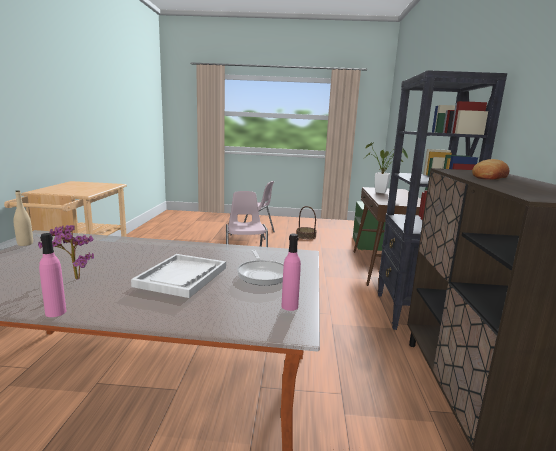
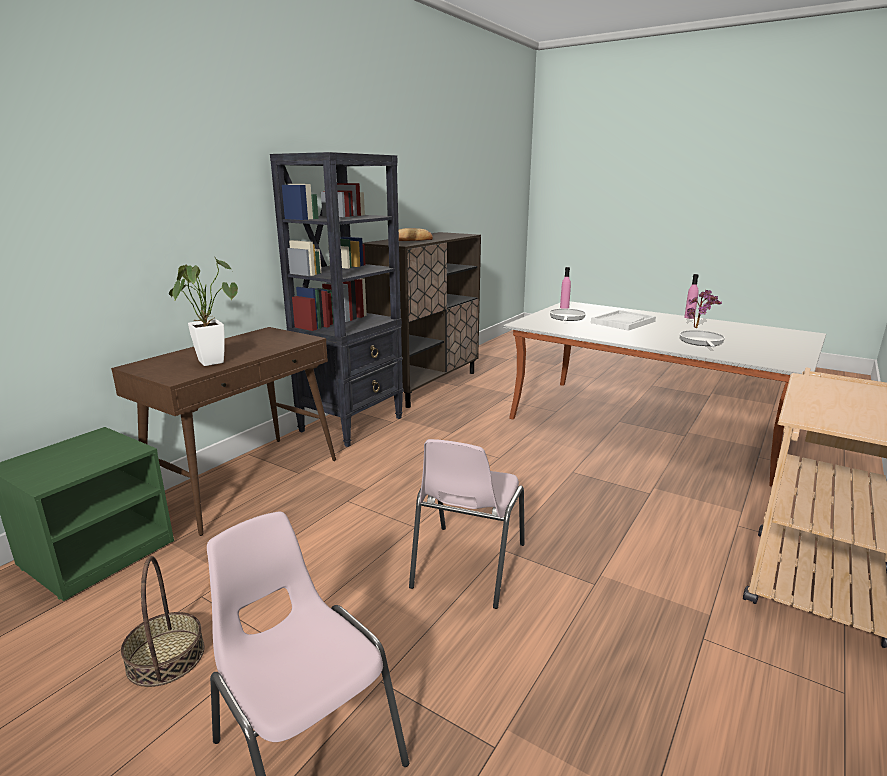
camera: 150 degrees left, 5 degrees up
(25, 244) = (785, 356): beige bottle -> none
(96, 252) = (701, 342): none -> frying pan

